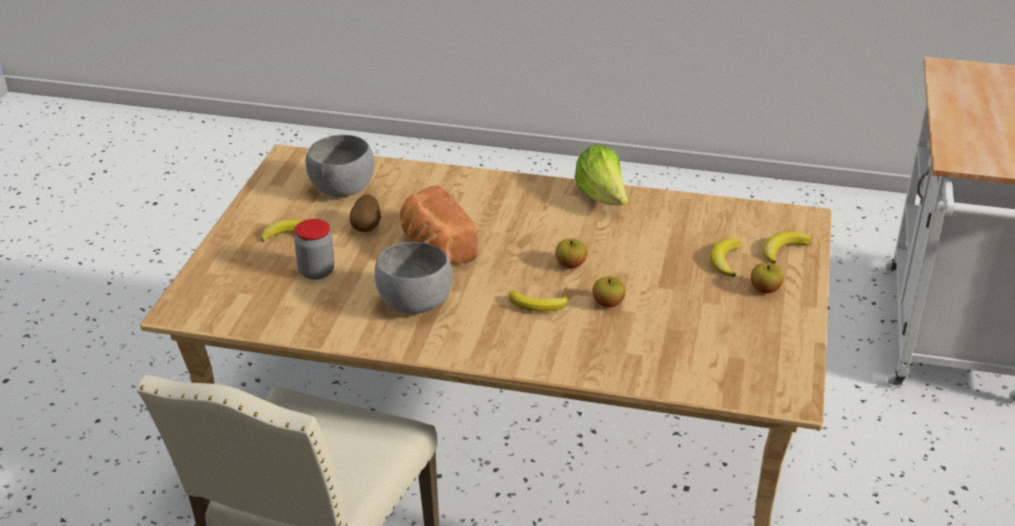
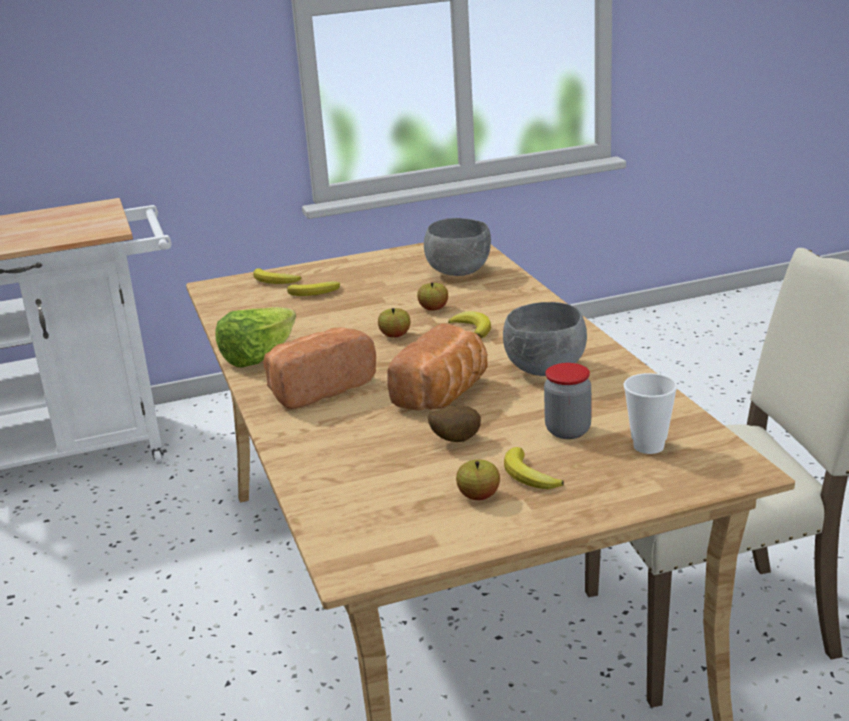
camera: 120 degrees left, 10 degrees down
(253, 291) = (648, 446): none -> cup
(342, 191) = (396, 488): grey bowl -> grey bowl (460, 272)
(514, 205) = (318, 388): none -> bread
(765, 289) = (343, 273): apple -> apple (478, 496)

